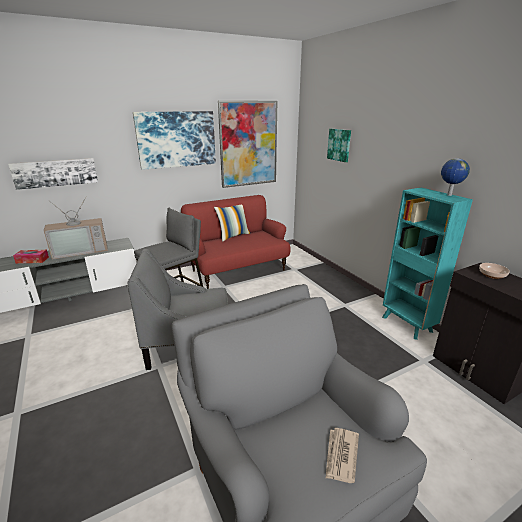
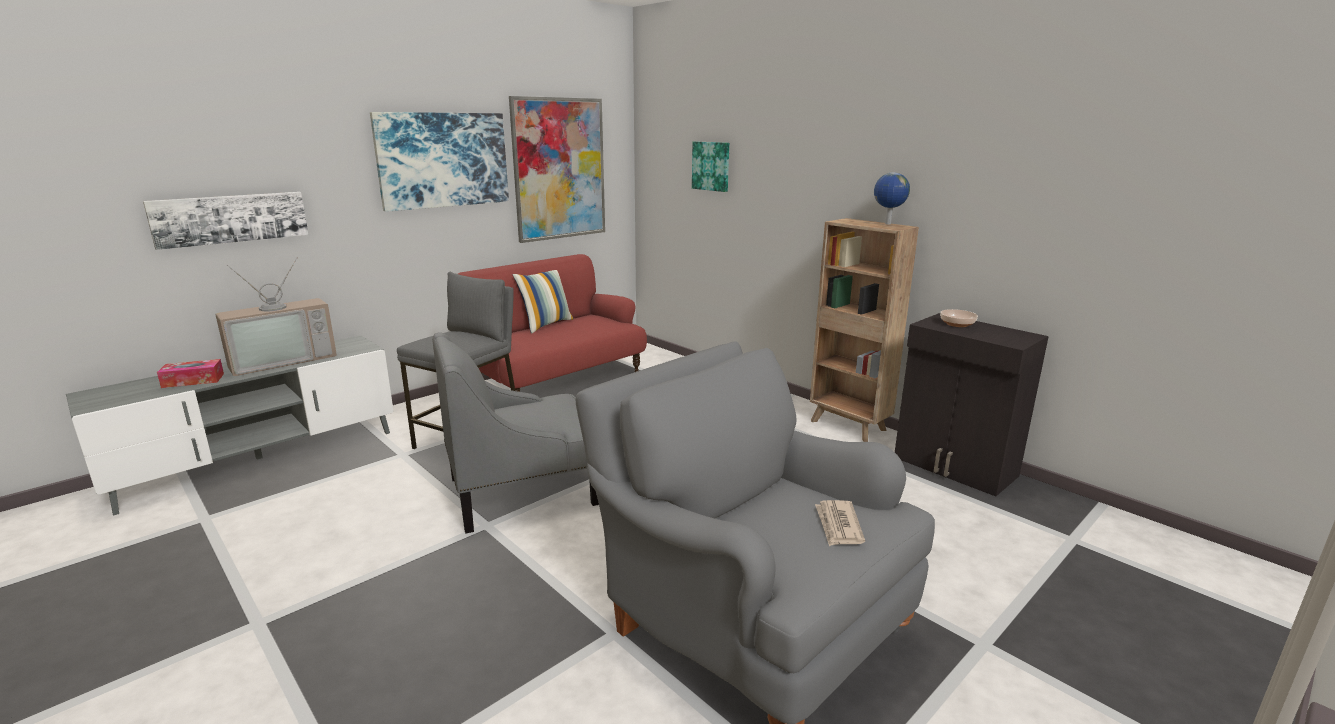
camera: 15 degrees left, 5 degrees down
(407, 325) = (849, 426): turquoise bookcase -> brown bookcase

